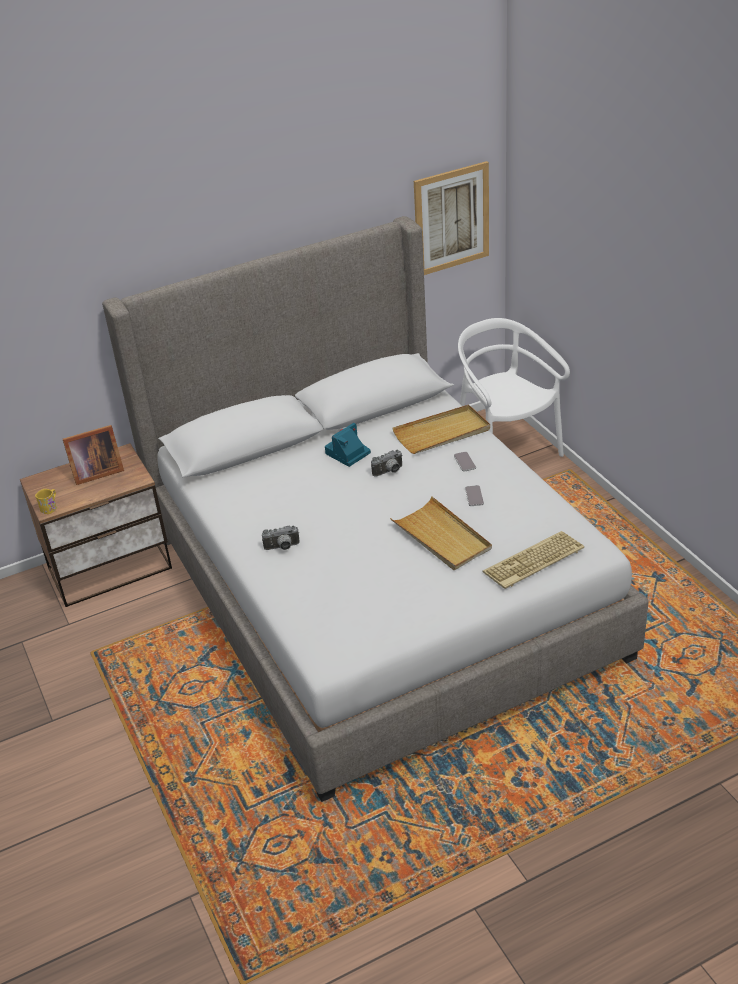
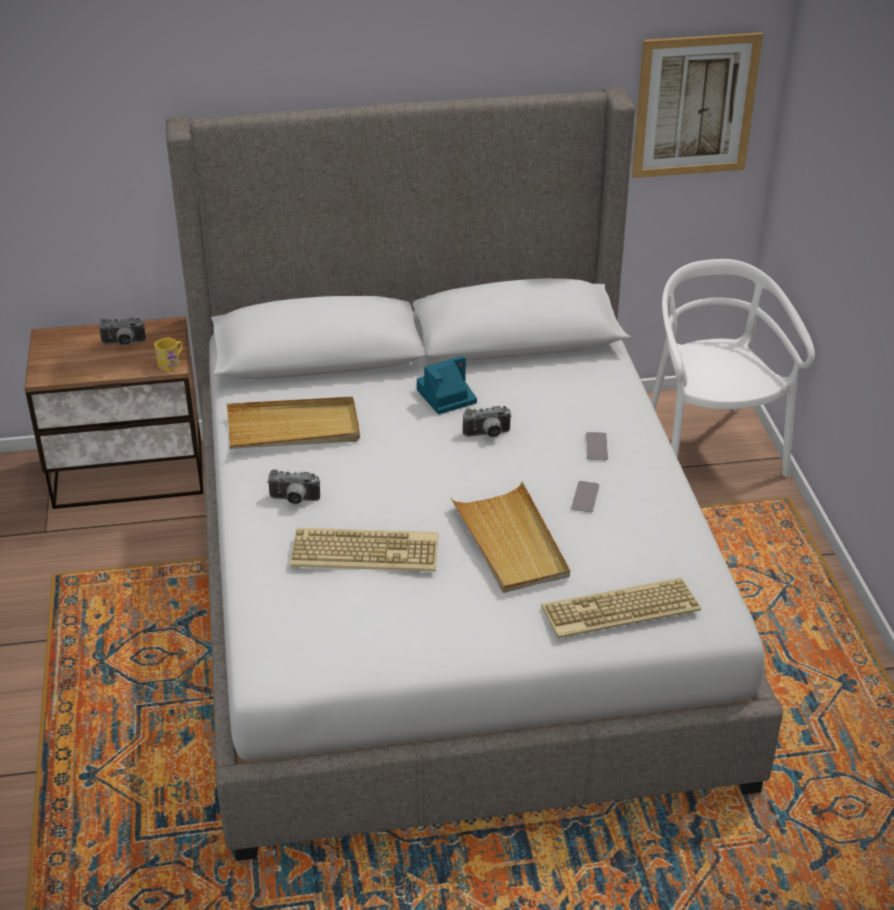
camera: 15 degrees right, 0 degrees up
(50, 507) = (46, 374): yellow mug -> yellow mug (172, 364)
(95, 472) = (123, 344): picture frame -> camera
(351, 567) = (366, 550): none -> keyboard
(442, 433) = (587, 399): beige tray -> beige tray (293, 428)

